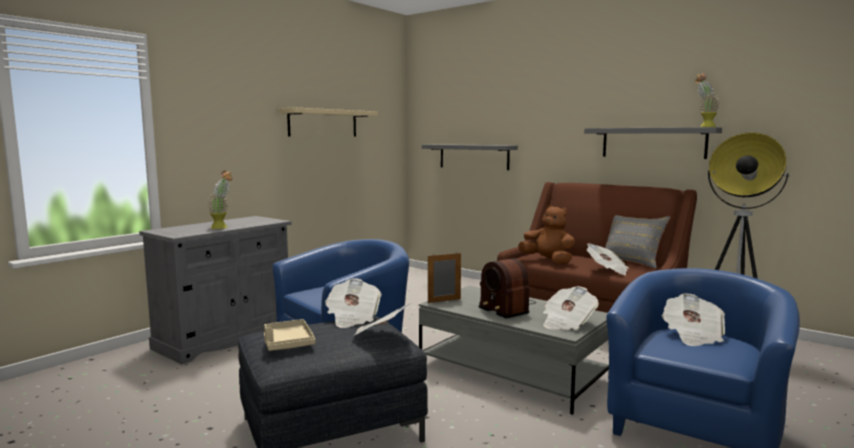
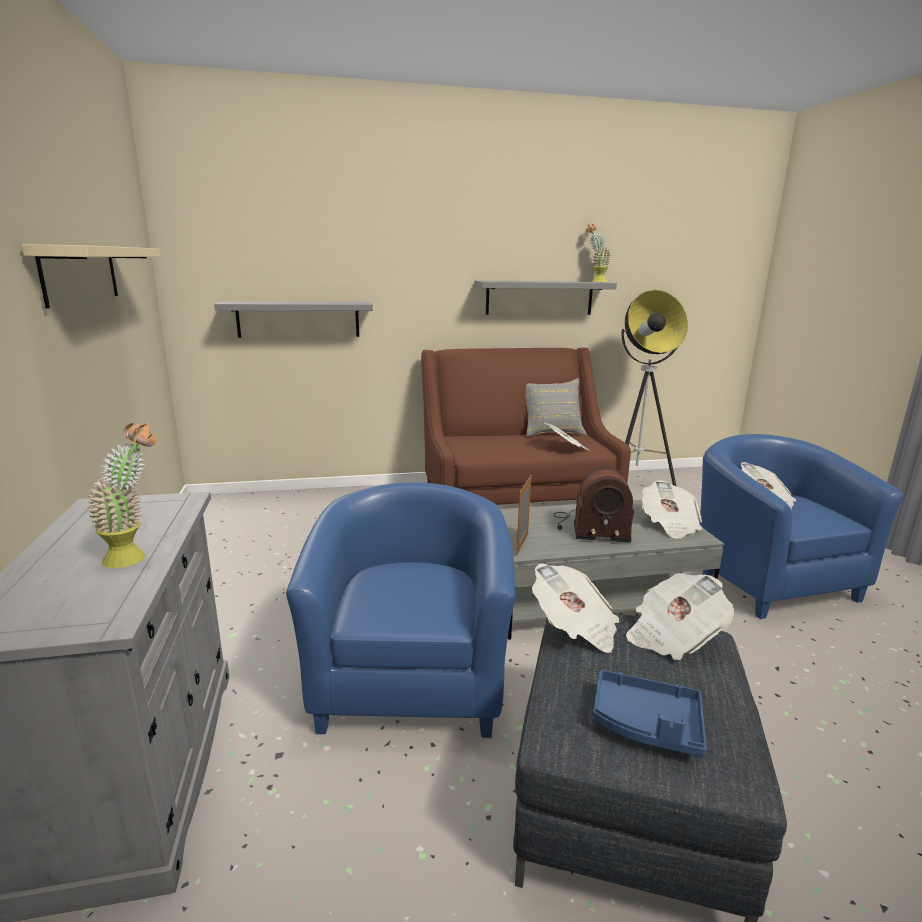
camera: 50 degrees left, 10 degrees up
(287, 343) = (647, 724): beige tray -> blue tray
(548, 261) = (495, 451): brown plush toy -> none

